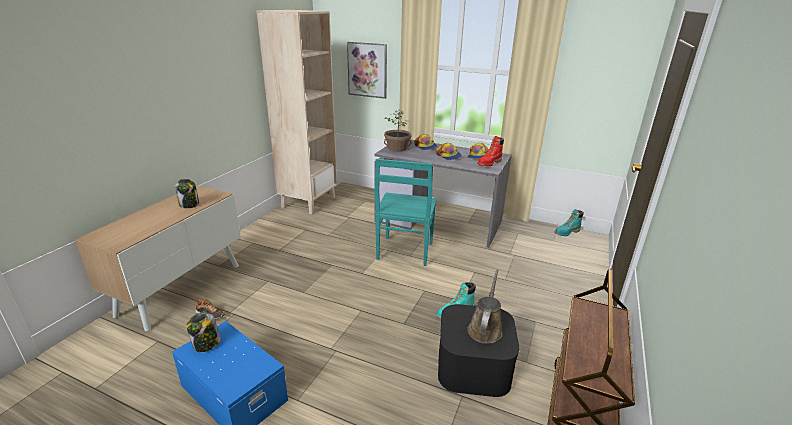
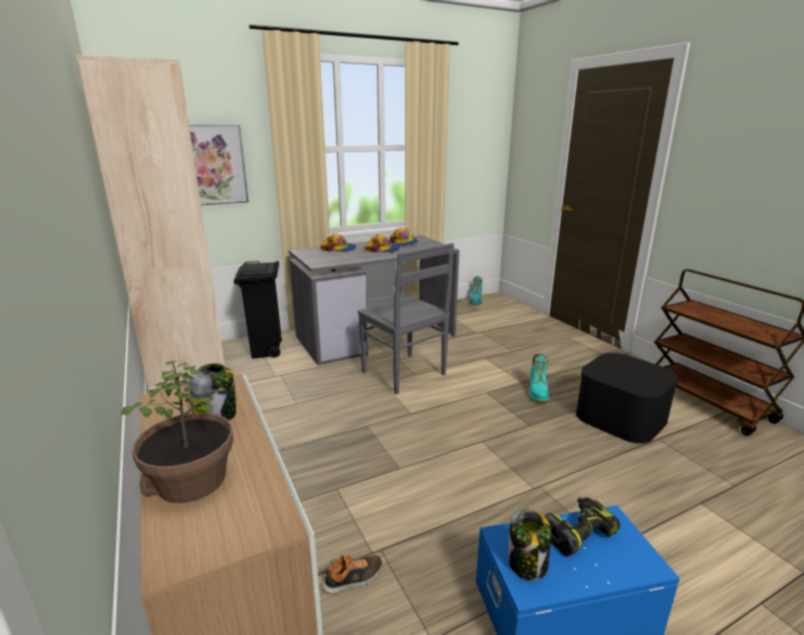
camera: 50 degrees left, 5 degrees down
(244, 355) = (577, 532): none -> power drill
(367, 201) = (266, 352): none -> black trash can
(397, 148) = (318, 257): potted plant -> potted plant (192, 480)
(404, 252) = (405, 374): turquoise chair -> grey chair
(485, 329) = (630, 369): brown watering can -> none
(489, 163) = (429, 245): red boot -> none

